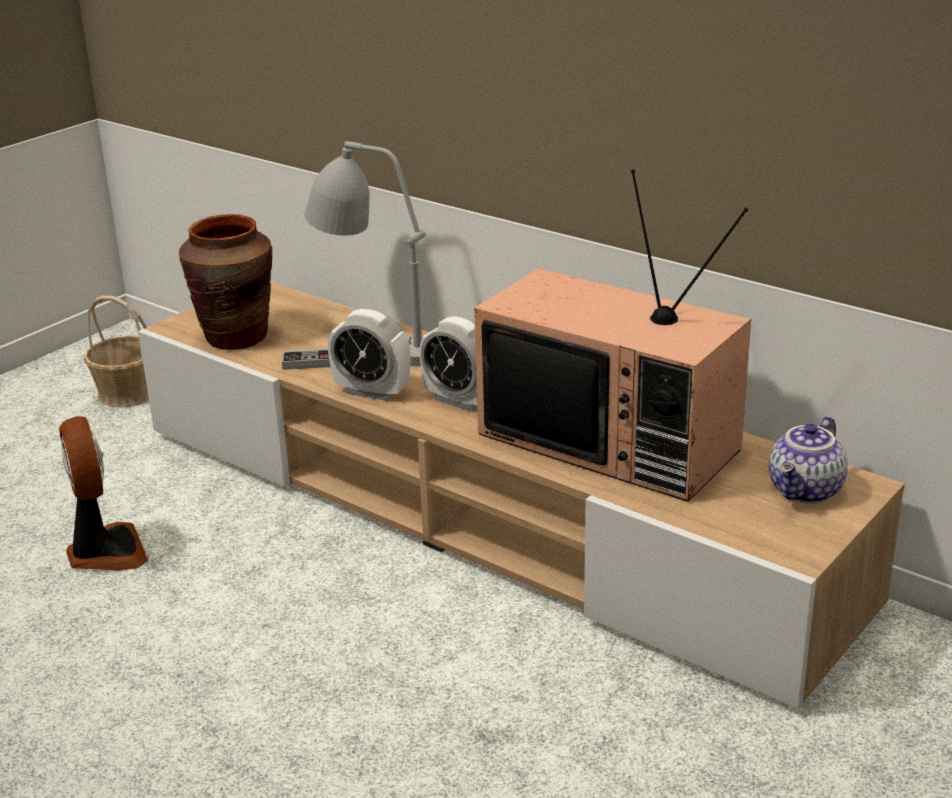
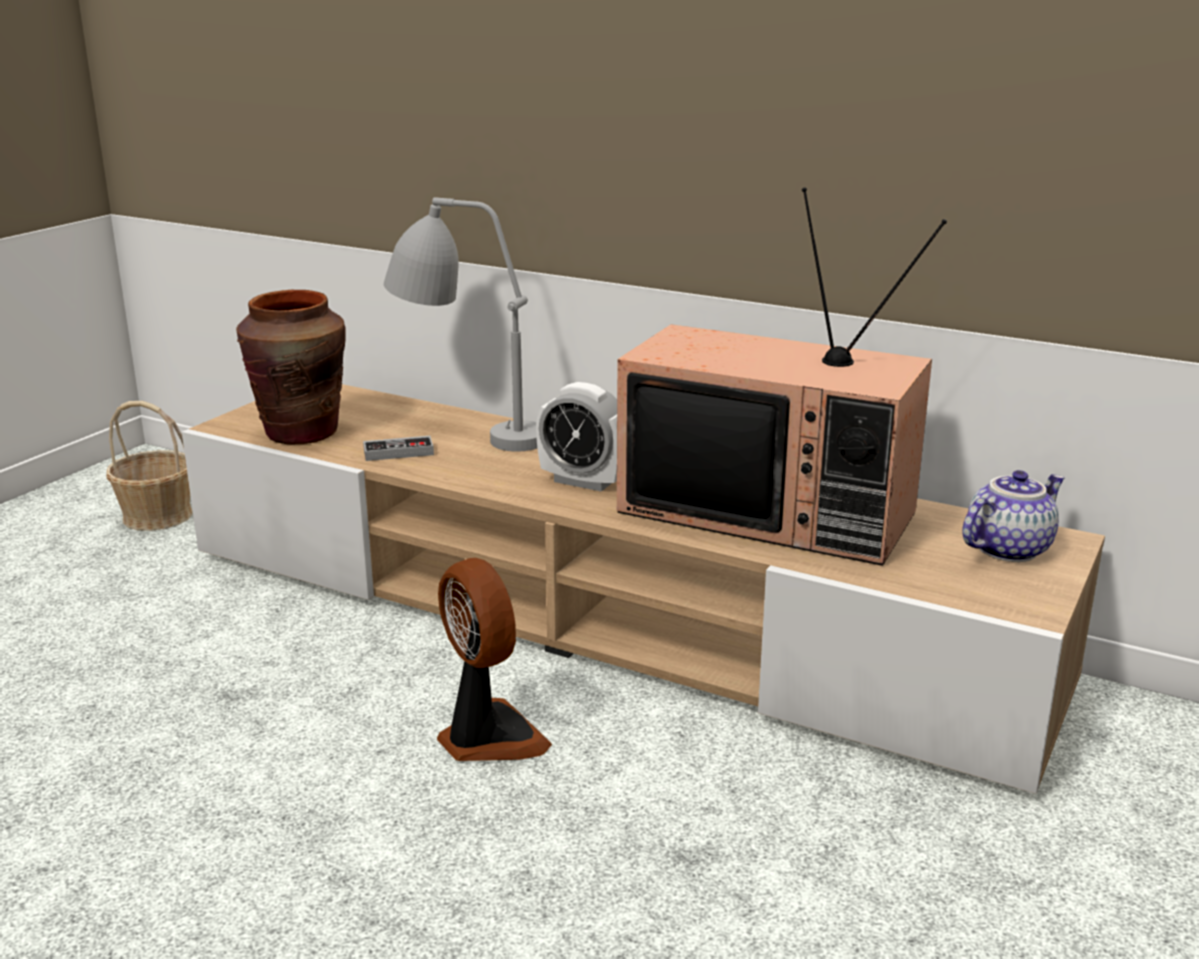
camera: 10 degrees left, 5 degrees down
(104, 552) = (161, 683): fan -> fan (487, 737)
(372, 392) = (478, 477): alarm clock -> none
(806, 491) = (1006, 548): teapot -> teapot turned 150 degrees counterclockwise

